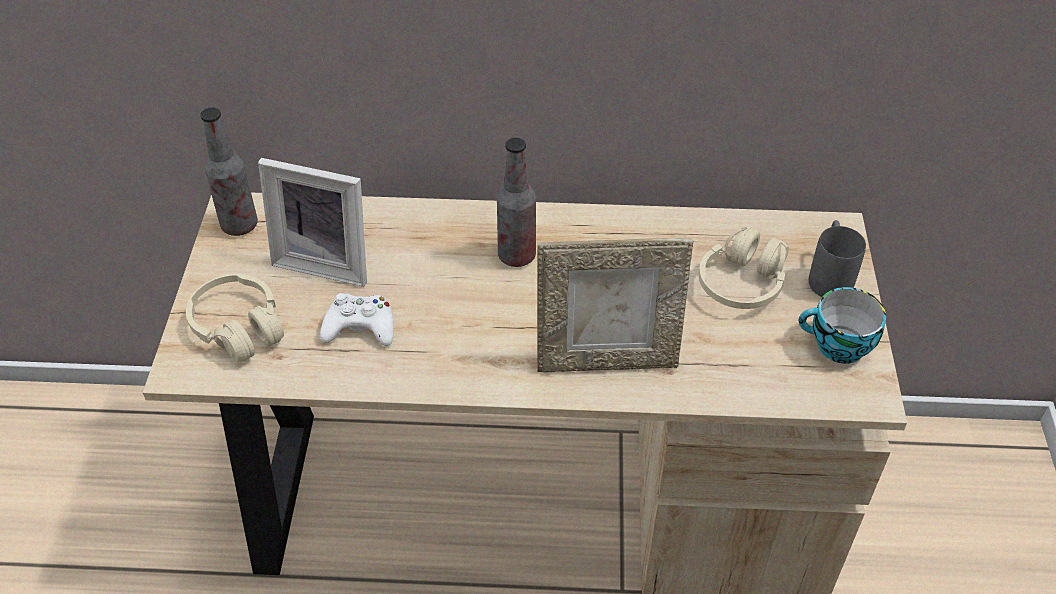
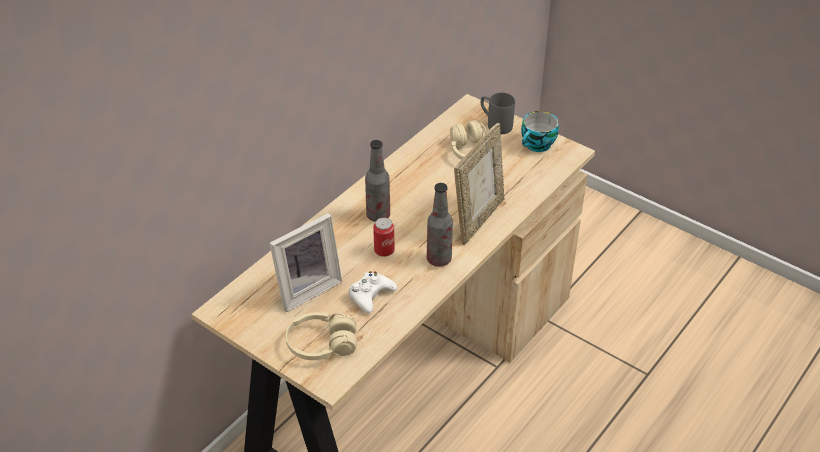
camera: 55 degrees left, 5 degrees down
(239, 225) = (236, 313): bottle -> bottle (439, 259)
(455, 296) = (384, 250): none -> can

